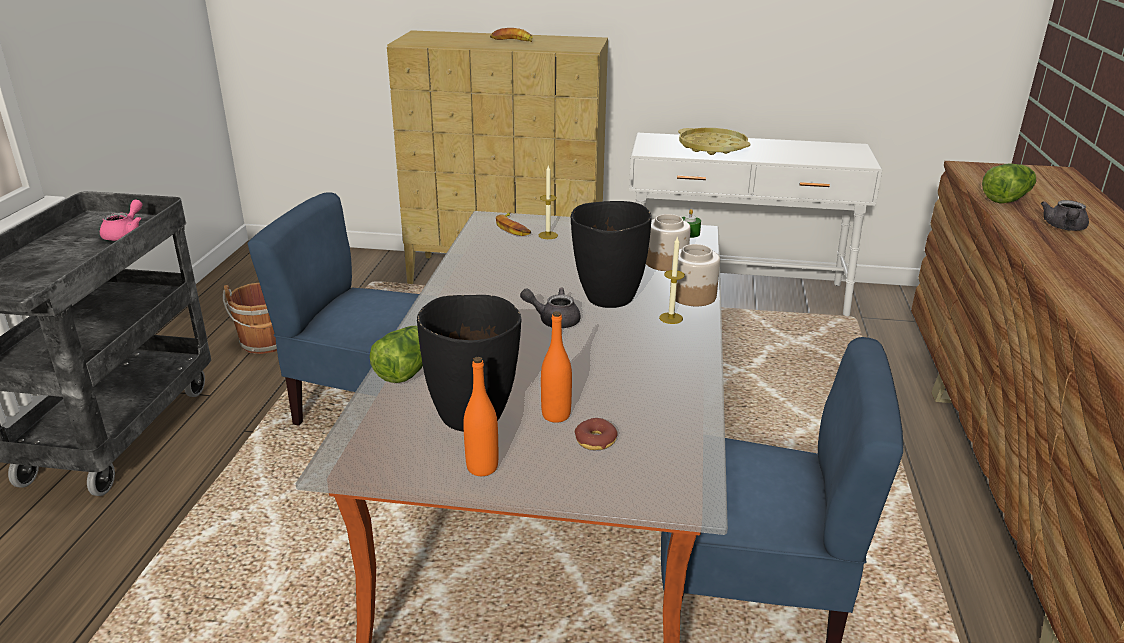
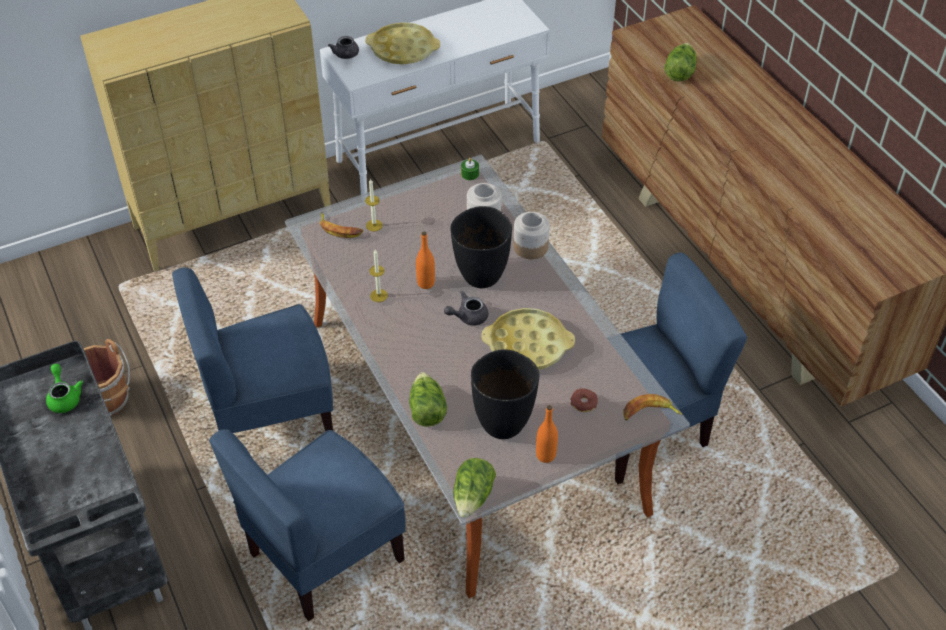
camera: 35 degrees left, 20 degrees up
(125, 234) = (64, 397): pink teapot -> green teapot
(272, 540) = (324, 555): none -> blue chair
(343, 465) = (473, 497): none -> lettuce
(513, 41) = (209, 25): banana -> banana (649, 413)
(556, 415) = (546, 397): orange bottle -> orange bottle (426, 283)
(591, 364) = (527, 345): none -> yellow tray
(671, 318) = (536, 277): candle -> candle (379, 295)
(1063, 228) = (729, 97): grey teapot -> grey teapot (346, 56)

